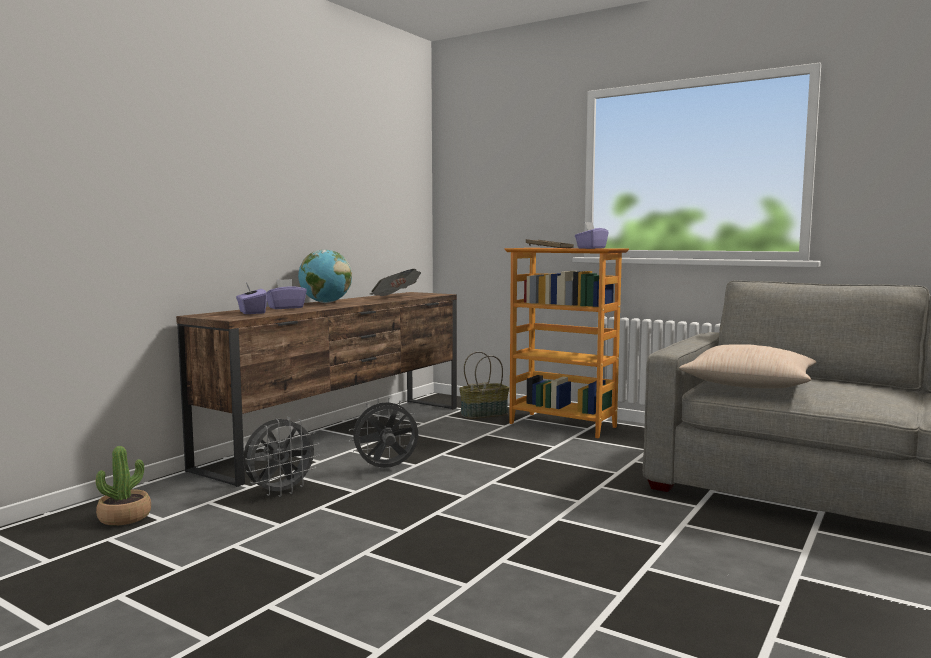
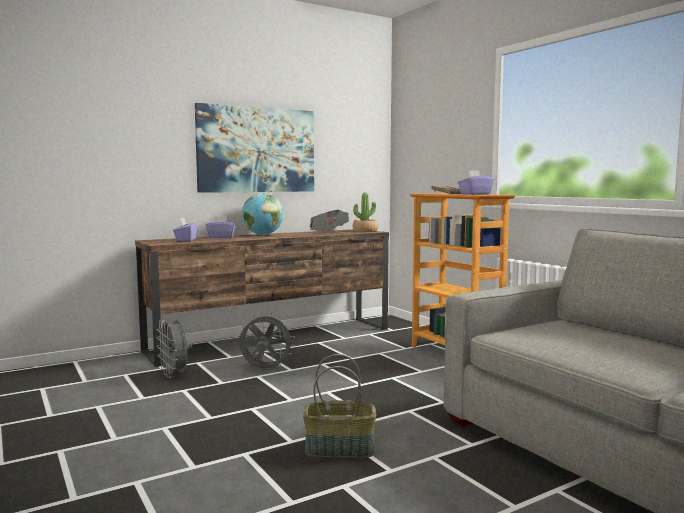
camera: 25 degrees right, 0 degrees up
(124, 517) = (68, 376): potted plant -> potted plant (365, 231)
(280, 492) = (175, 375): grey fan -> grey fan turned 75 degrees clockwise
(307, 193) = (257, 150): none -> picture
(484, 414) = (402, 336): basket -> basket (340, 449)
(749, 385) = (546, 333): beige pillow -> none

